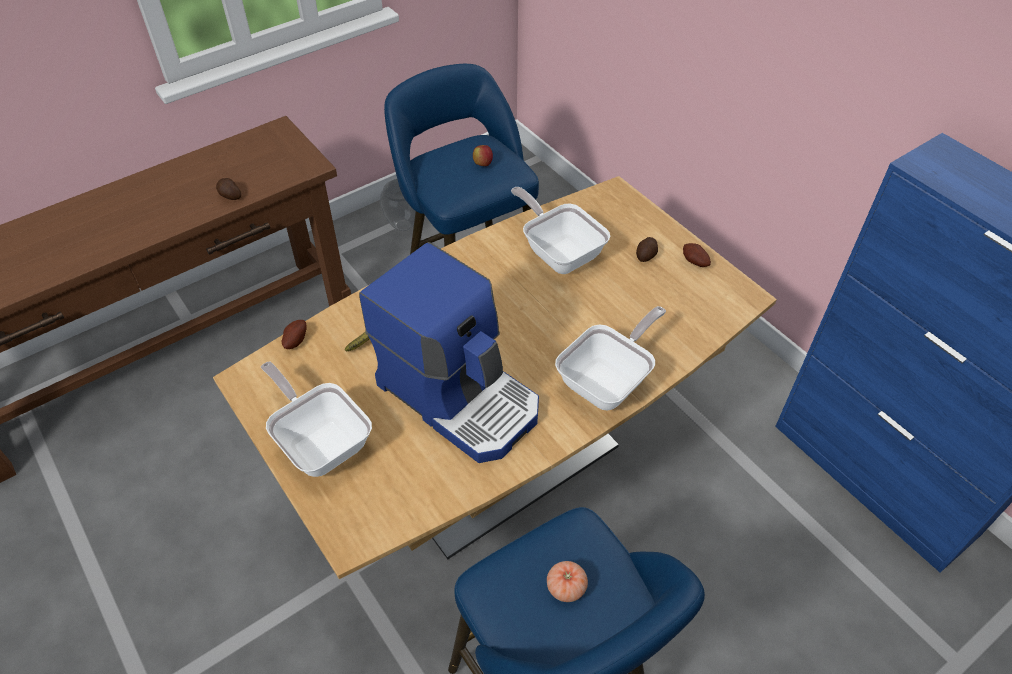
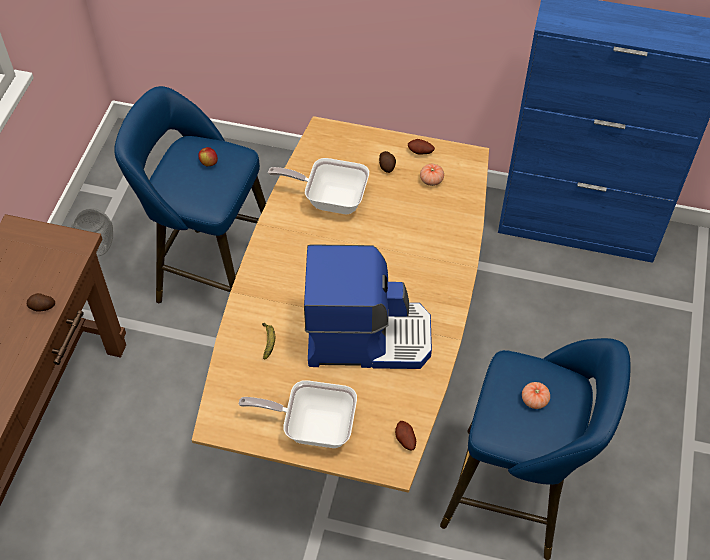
camera: 40 degrees left, 5 degrees up
(295, 340) = (220, 377): potato -> potato (405, 440)
(609, 381) = (444, 266): frying pan -> none
(680, 293) = (431, 180): none -> tomato

